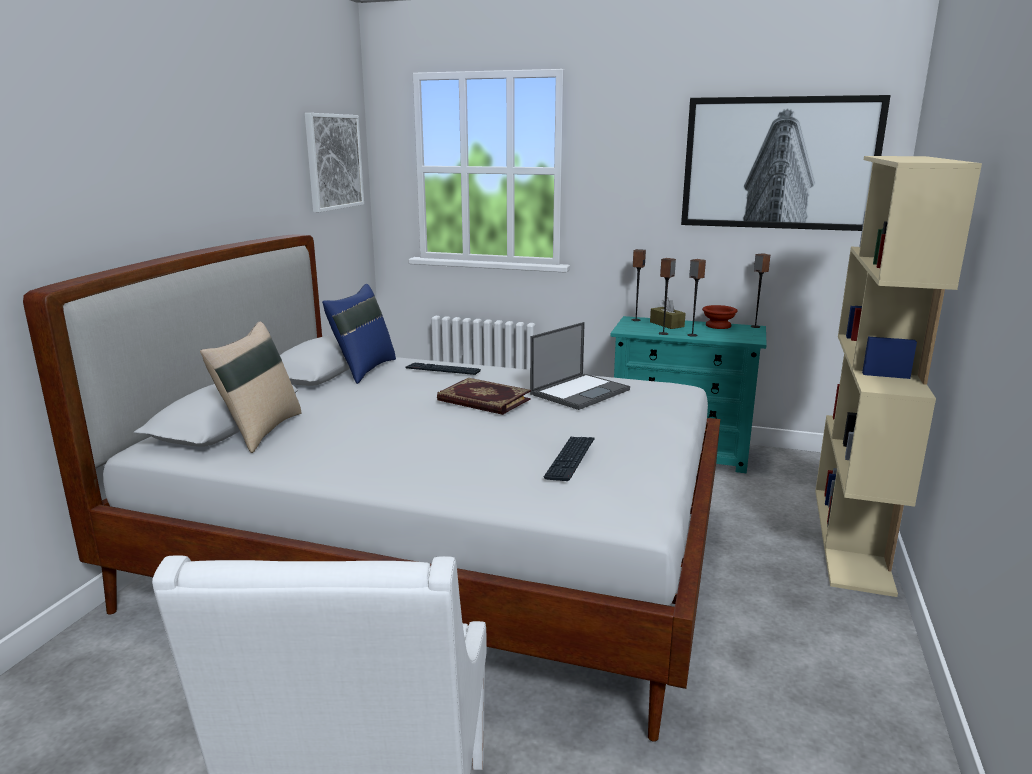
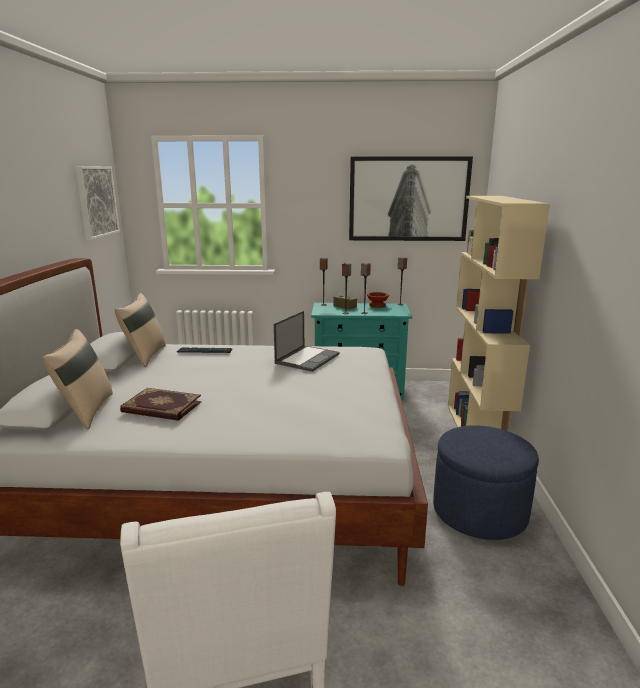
camera: 15 degrees left, 0 degrees up
(363, 369) = (144, 356): blue pillow -> beige pillow
(483, 400) = (244, 371): book -> book (161, 408)
(570, 459) = (324, 407): keyboard -> none
(816, 655) = (479, 511): none -> blue ottoman

